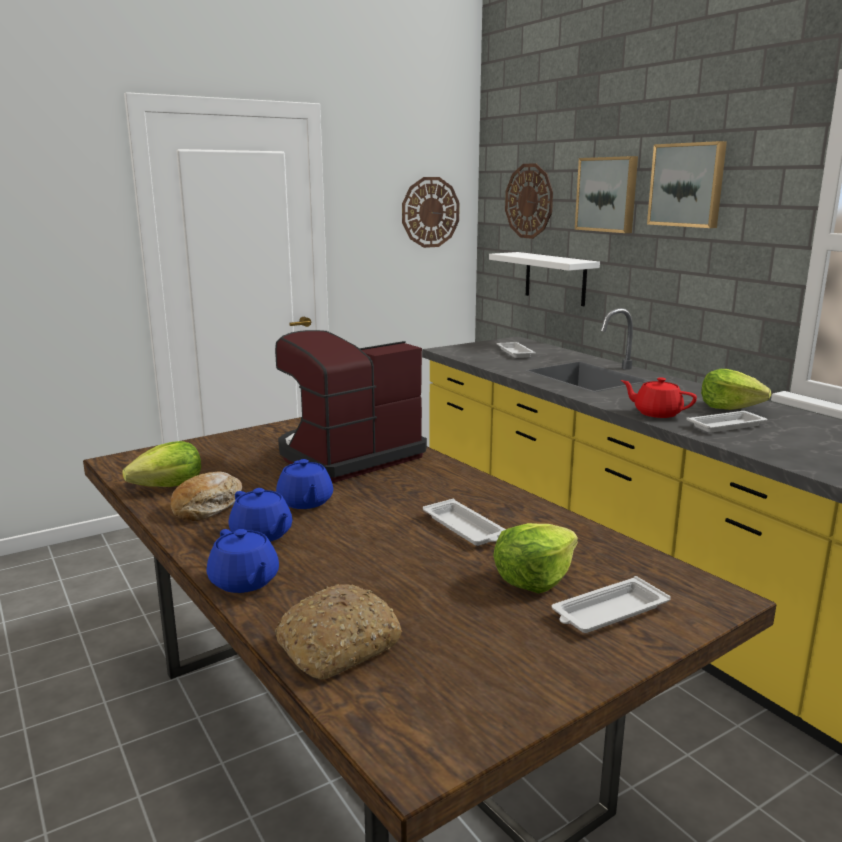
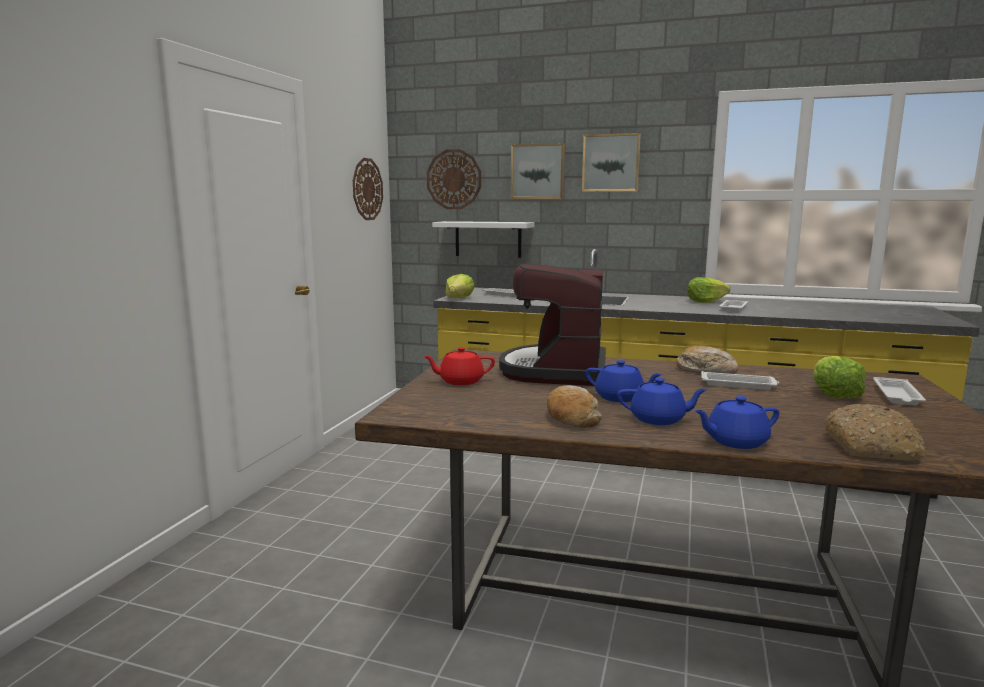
camera: 40 degrees left, 5 degrees down
(169, 486) = (499, 416): lettuce -> lettuce (459, 298)
(244, 582) = (735, 441): blue teapot -> blue teapot turned 150 degrees clockwise
(491, 500) = (706, 370): none -> bread
(656, 413) = (687, 309): red teapot -> red teapot (460, 381)

